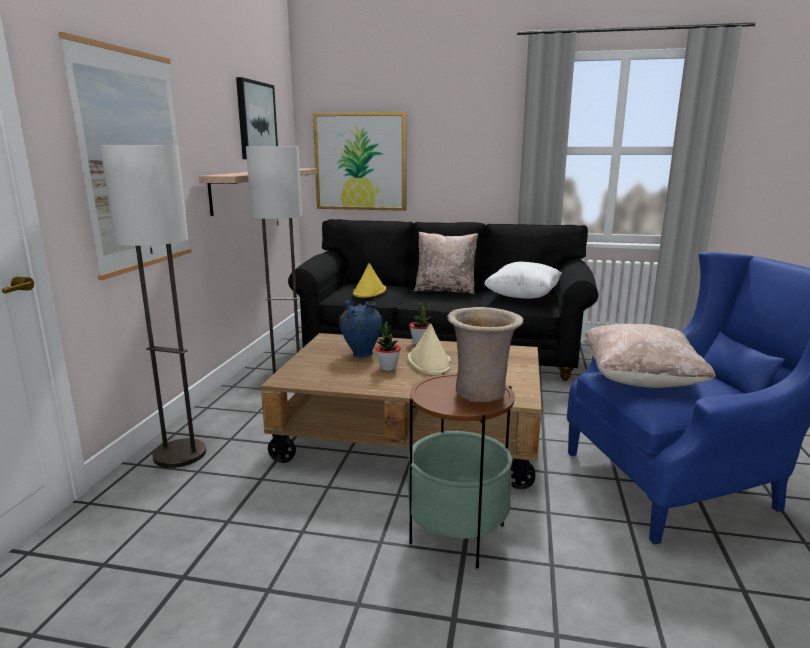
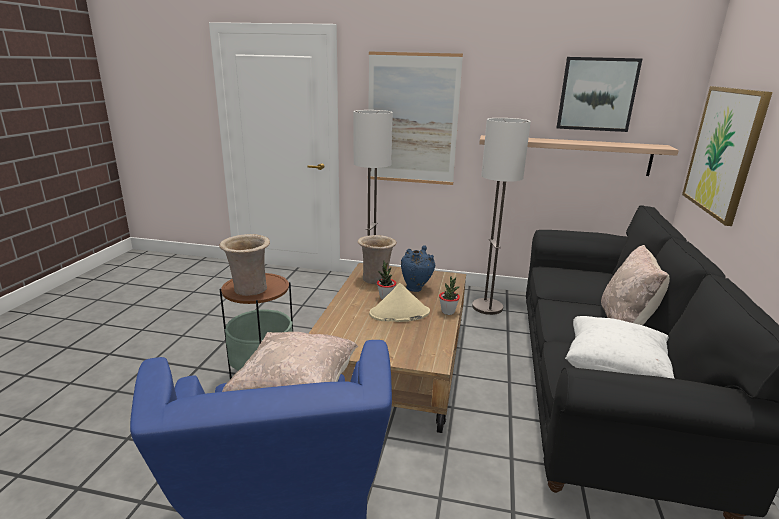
camera: 90 degrees right, 5 degrees up
(329, 373) = (376, 279): none -> beige vase
(369, 292) = (570, 280): yellow hat -> none

